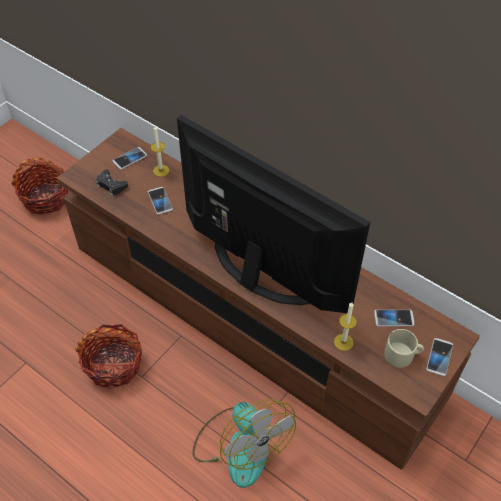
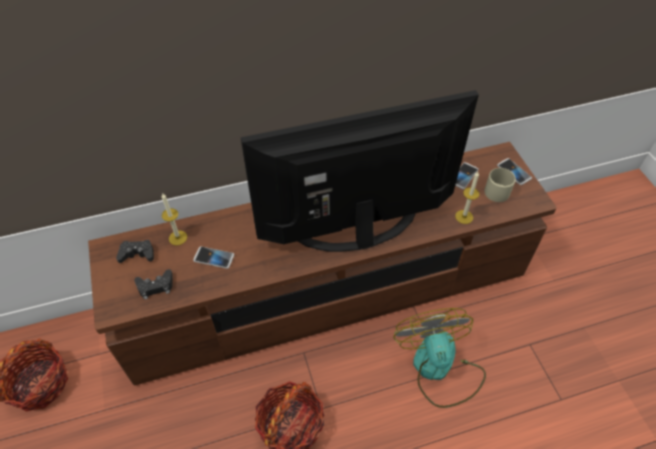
camera: 55 degrees left, 0 degrees up
(130, 158) = (137, 254): phone -> black game controller
(240, 445) = (439, 368): fan -> fan turned 105 degrees counterclockwise

